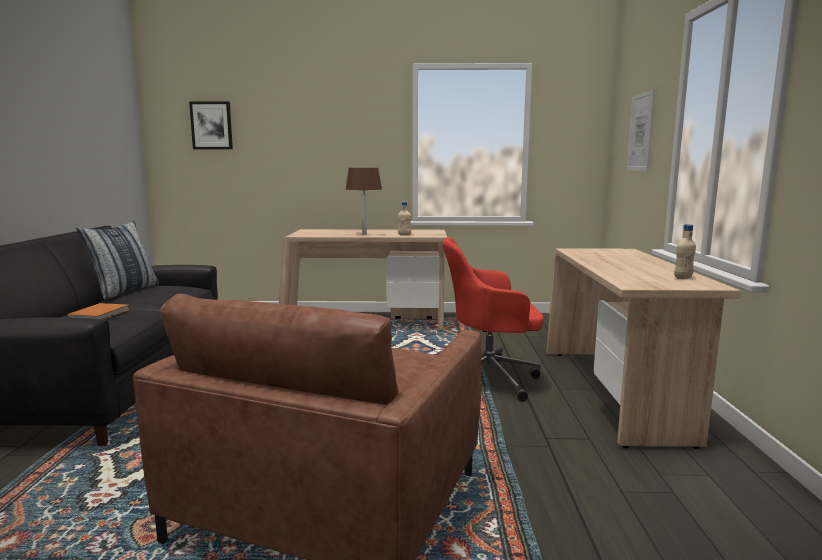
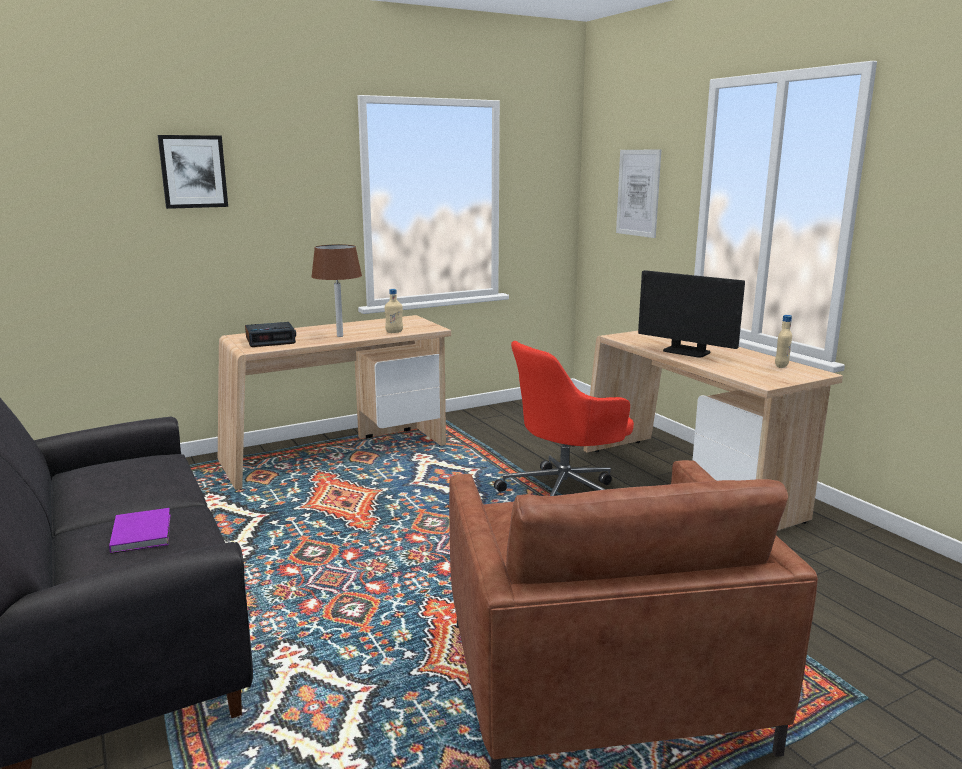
camera: 30 degrees left, 5 degrees up
(101, 314) = (143, 532): orange book -> purple book
(124, 291) = (80, 484): pillow -> none
(211, 125) = (51, 183): picture -> picture (193, 171)
(318, 233) = (271, 340): none -> alarm clock
(609, 262) = (686, 352): none -> monitor

